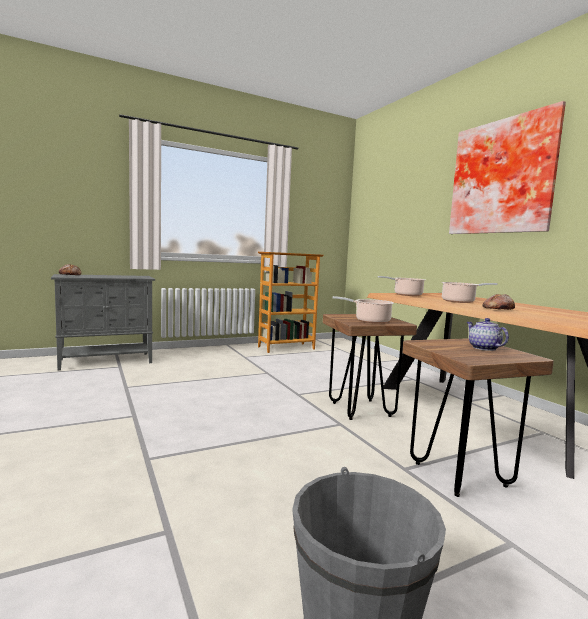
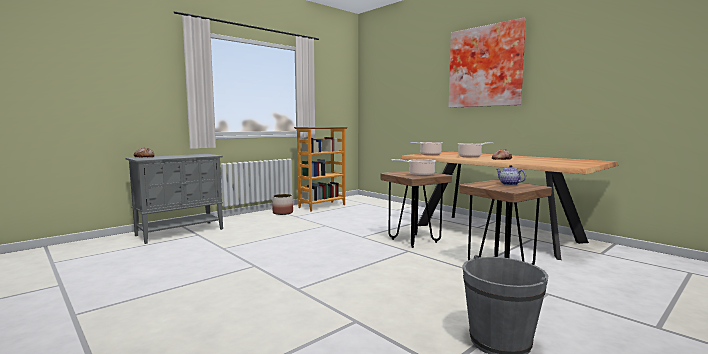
camera: 15 degrees left, 0 degrees up
(235, 351) = (283, 213): none -> planter

